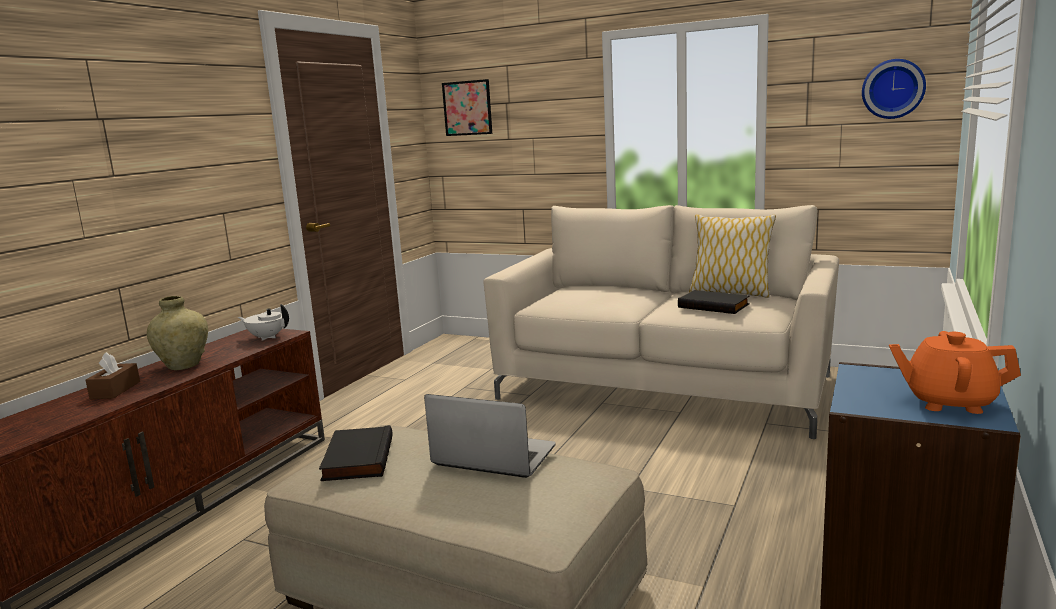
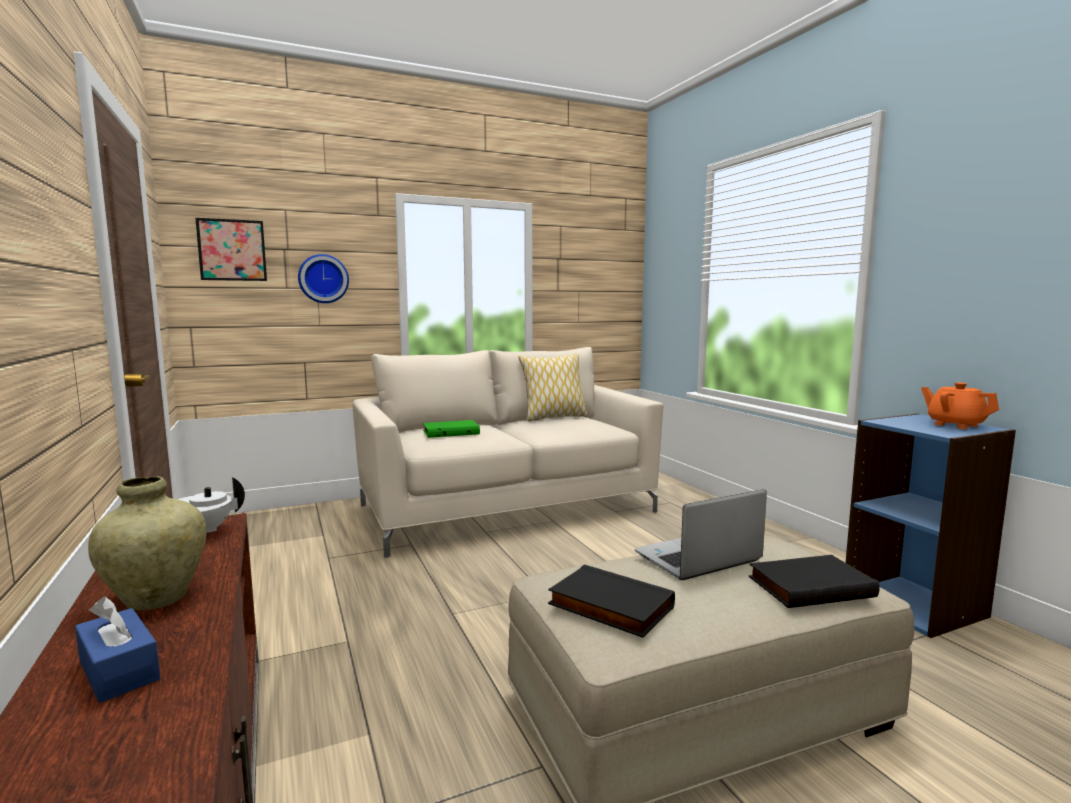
camera: 50 degrees left, 5 degrees down
(115, 390) = (119, 670): brown tissue box -> blue tissue box
(587, 293) = (451, 432): none -> green book
(714, 305) = (571, 425): black book -> black book (810, 586)
(893, 89) = (608, 268): wall clock -> wall clock (323, 279)
(948, 402) = (955, 425): orange teapot -> orange teapot turned 90 degrees clockwise

